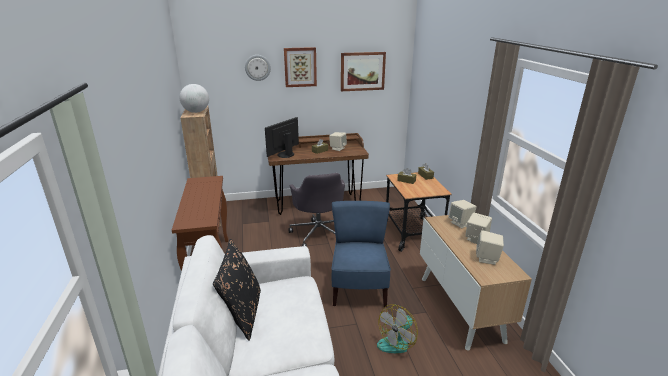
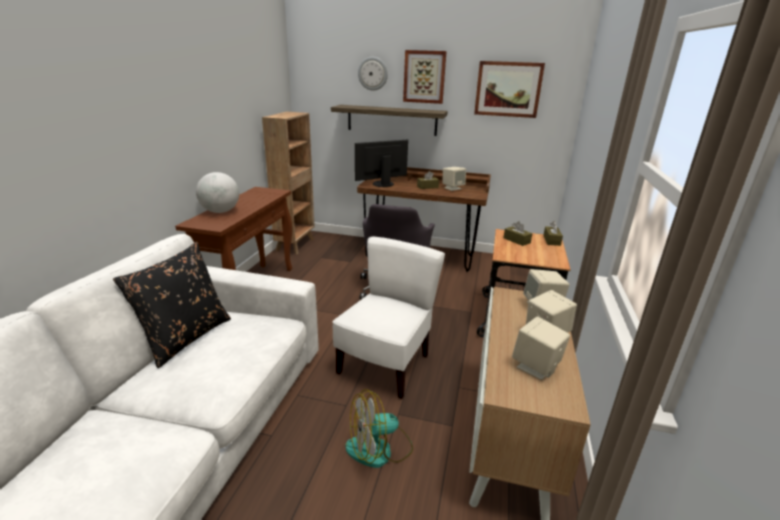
camera: 25 degrees right, 0 degrees up
(196, 112) = (286, 115): globe -> globe (220, 211)
(277, 102) = (392, 120): none -> shelf
(359, 289) = (385, 365): blue chair -> white chair

